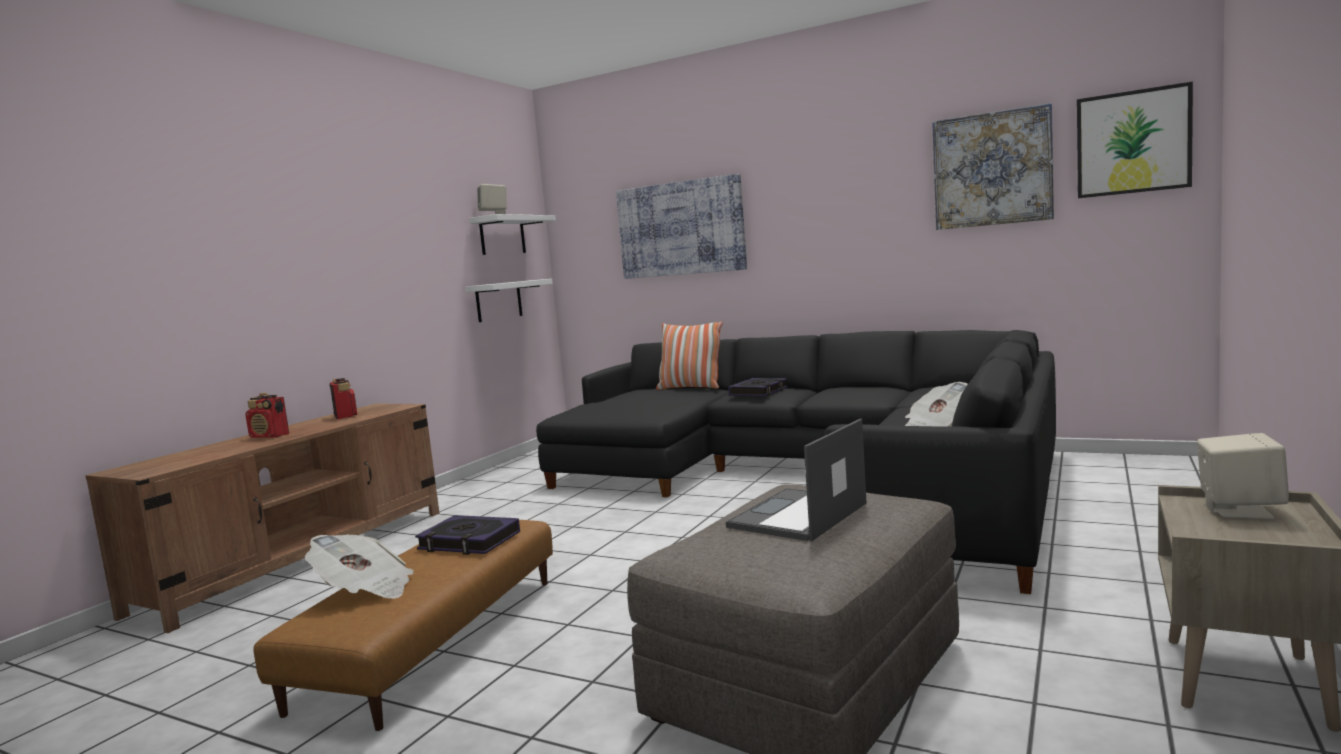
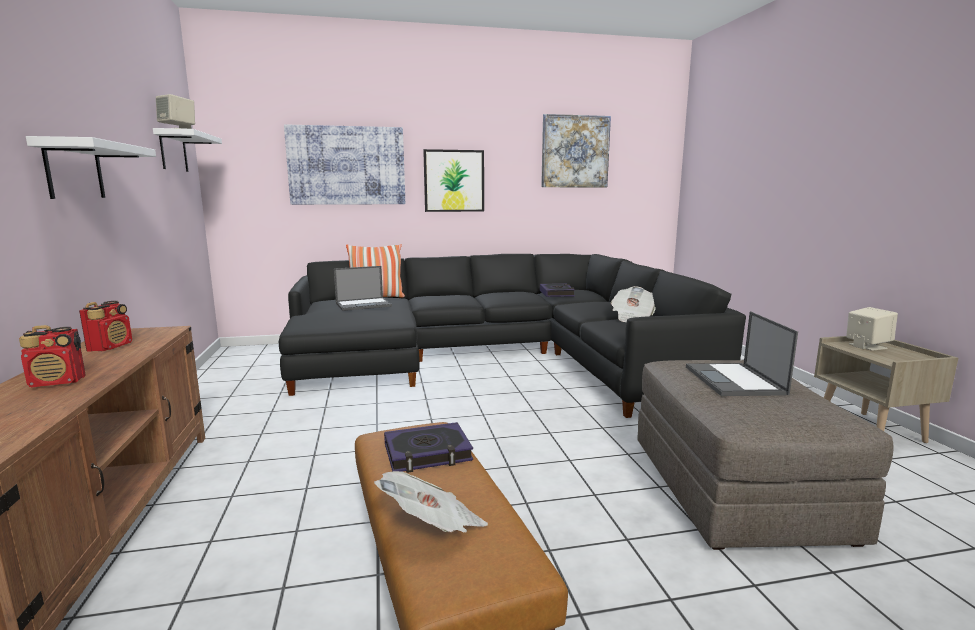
camera: 40 degrees left, 5 degrees up
(345, 416) = (111, 347): radio -> radio turned 75 degrees clockwise
(498, 301) = (176, 218): white shelf -> white shelf (74, 171)
(655, 395) = (364, 304): none -> laptop
(759, 392) = (444, 298): book -> book (556, 293)
(1132, 142) = (646, 147): picture -> picture (454, 181)

